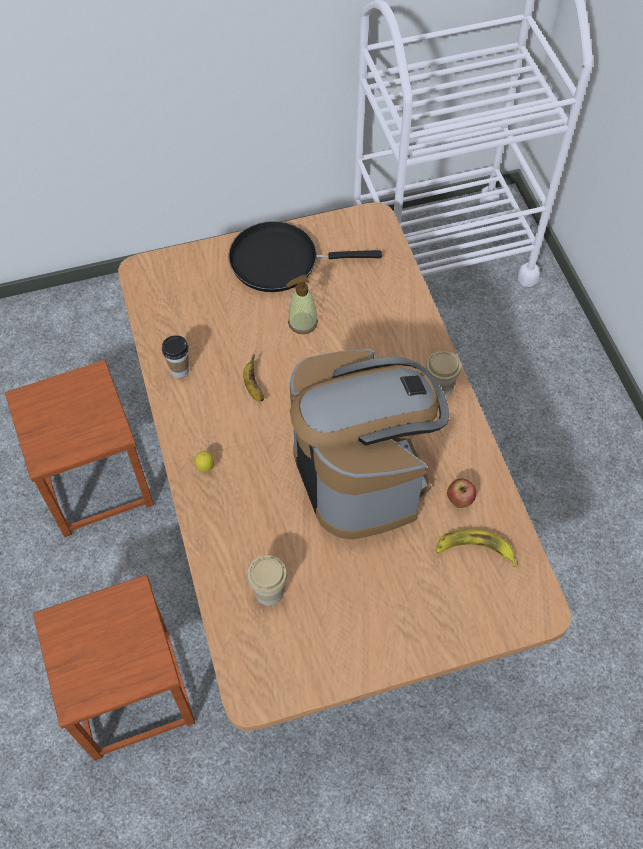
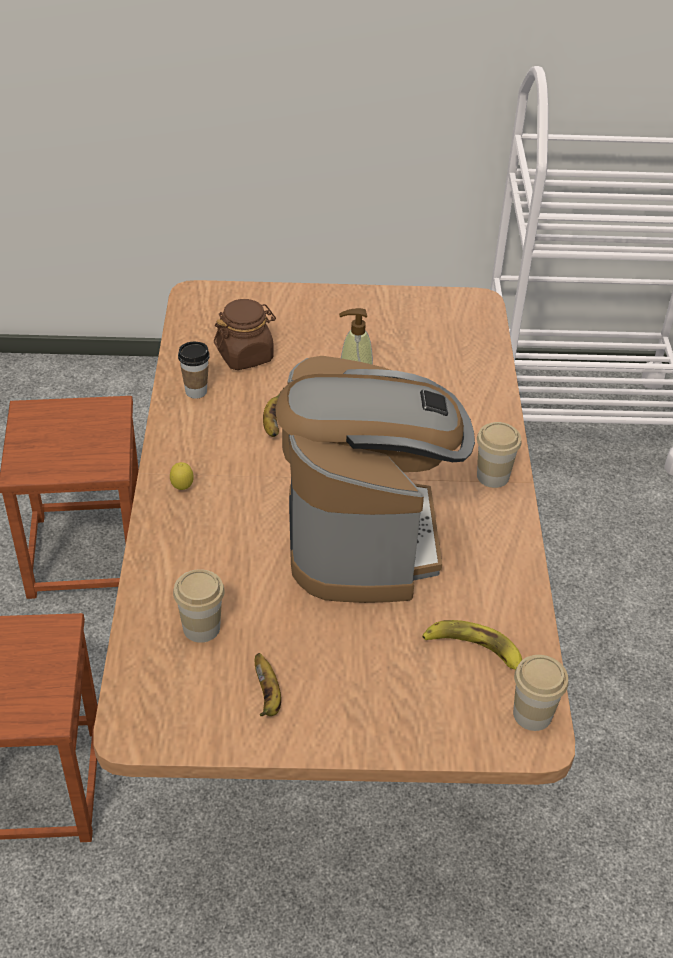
camera: 15 degrees right, 15 degrees down
(206, 323) = (245, 355): none -> brown jar
(281, 261) = (354, 318): black frying pan -> none
(340, 635) = (268, 695): none -> banana
(459, 500) = (474, 594): apple -> none
(532, 592) = (532, 714): none -> cup

